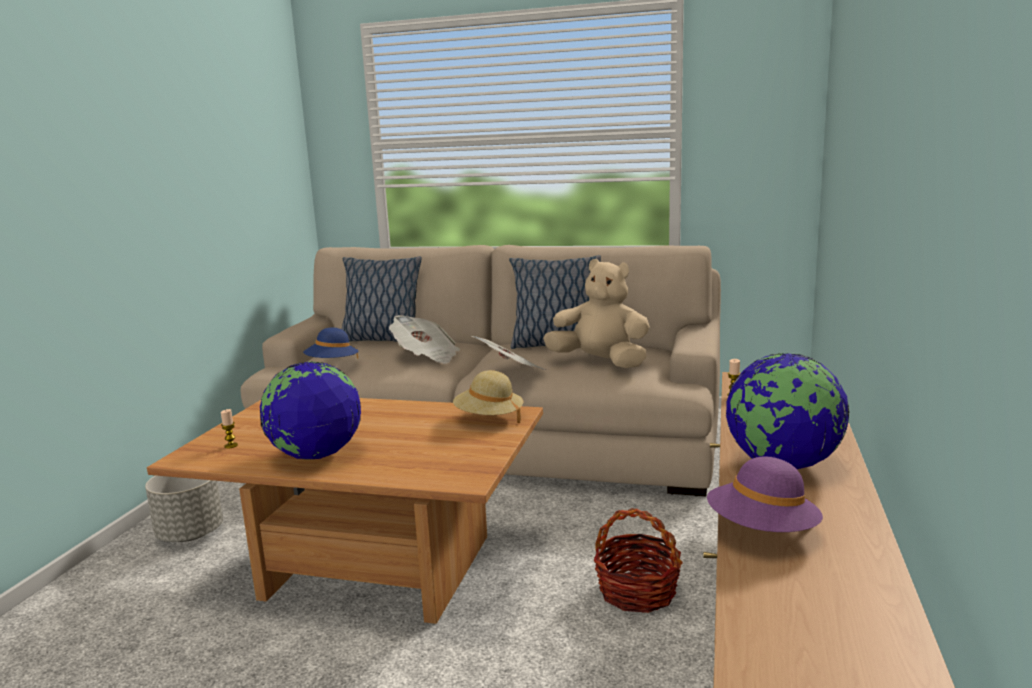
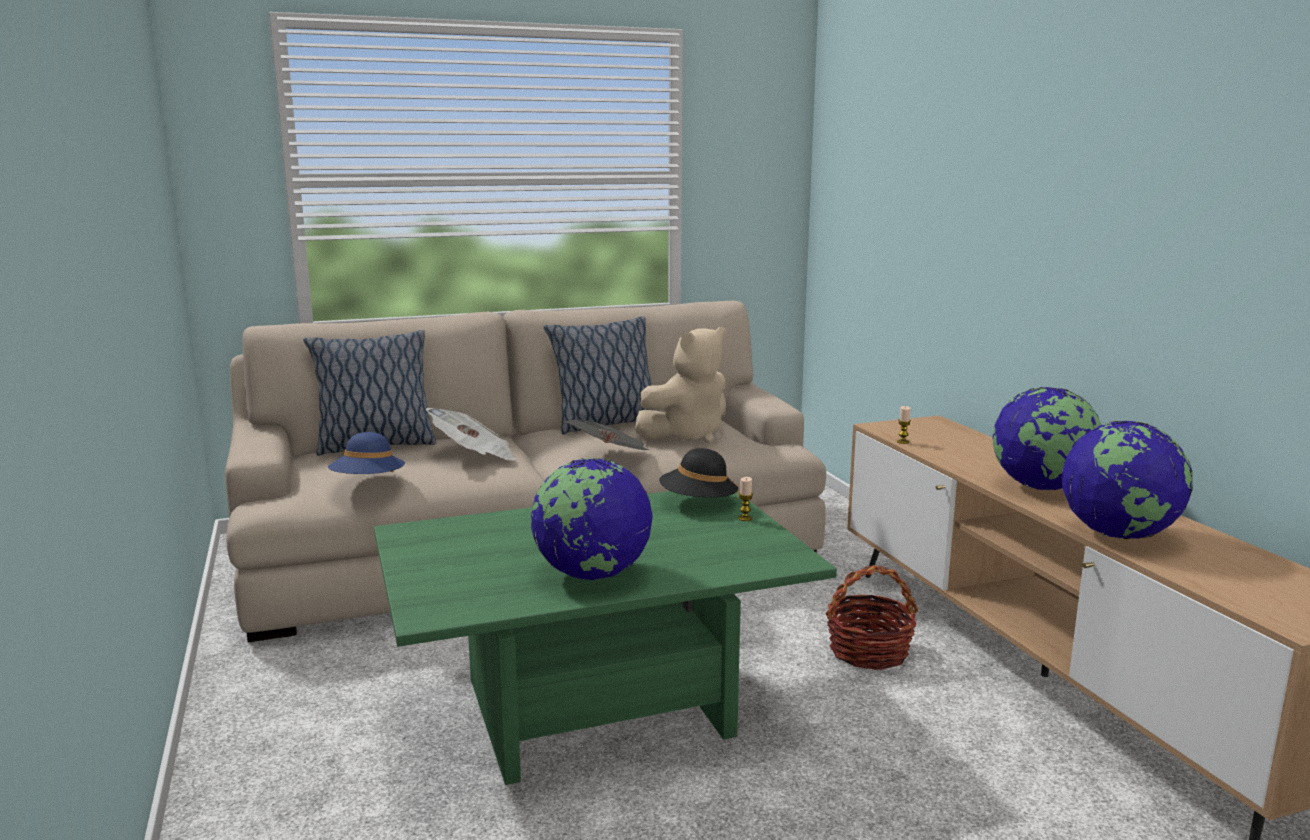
camera: 35 degrees left, 0 degrees up
(191, 534) = (288, 749): grey planter -> none
(231, 446) = (461, 589): candle -> candle (745, 518)
(372, 570) = (596, 712): brown coffee table -> green coffee table
(489, 418) = (698, 503): beige hat -> black hat
(600, 363) = (686, 435): beige plush toy -> beige plush toy turned 150 degrees clockwise
(762, 531) = (1118, 535): purple hat -> globe

